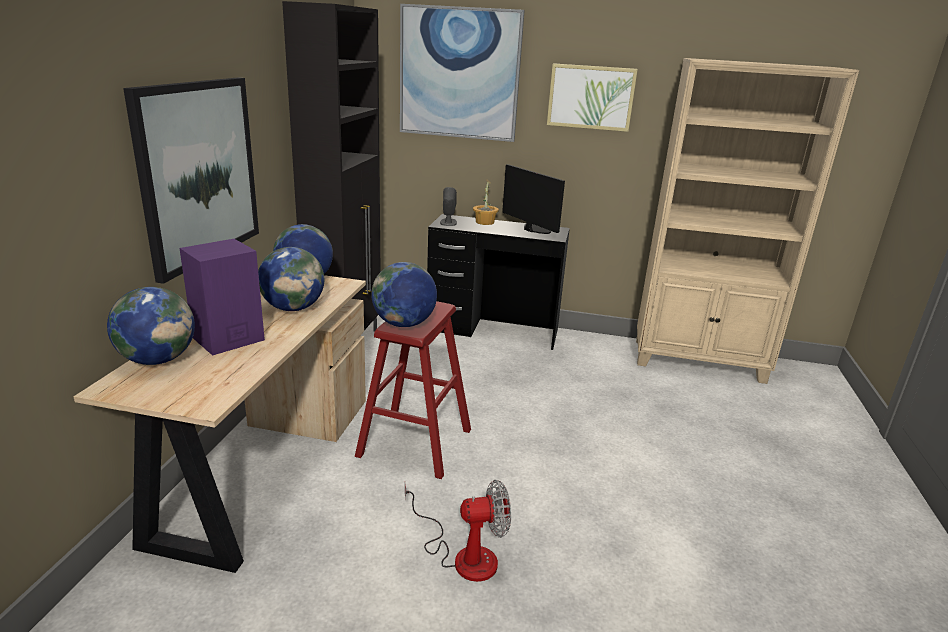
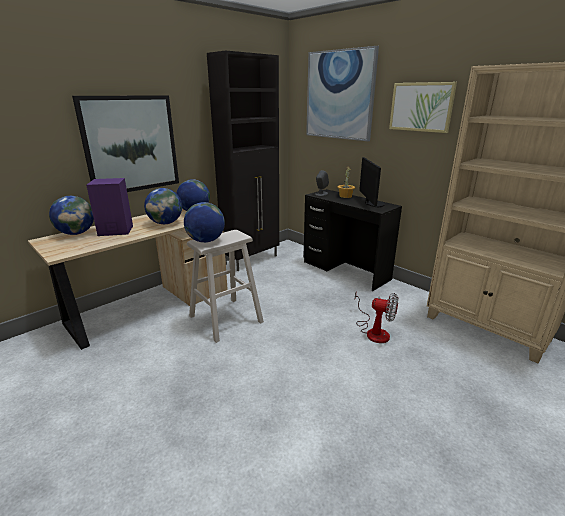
camera: 35 degrees right, 0 degrees up
(415, 443) = (225, 319): red stool -> beige stool
(463, 555) = (177, 387): fan -> fan (374, 331)

